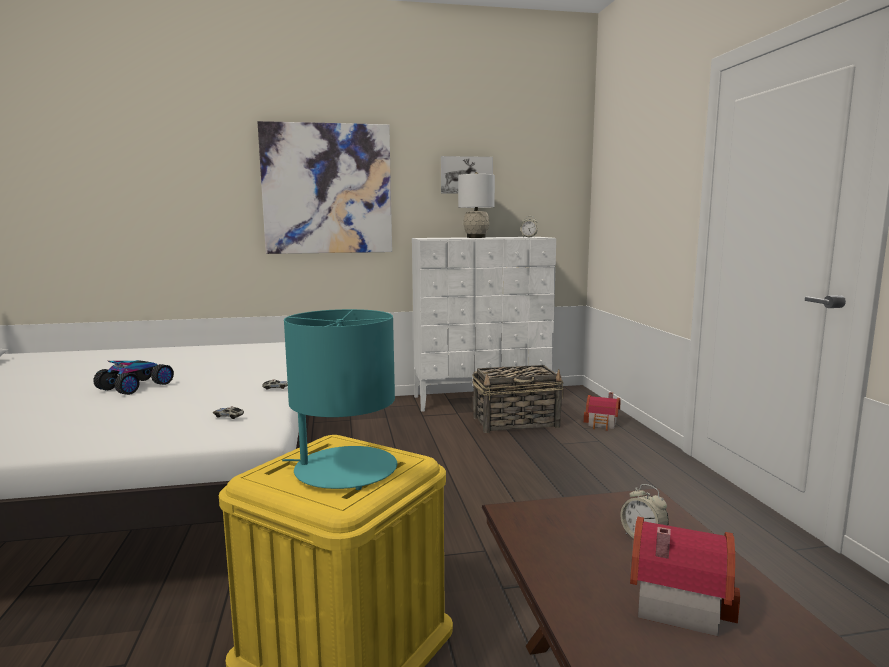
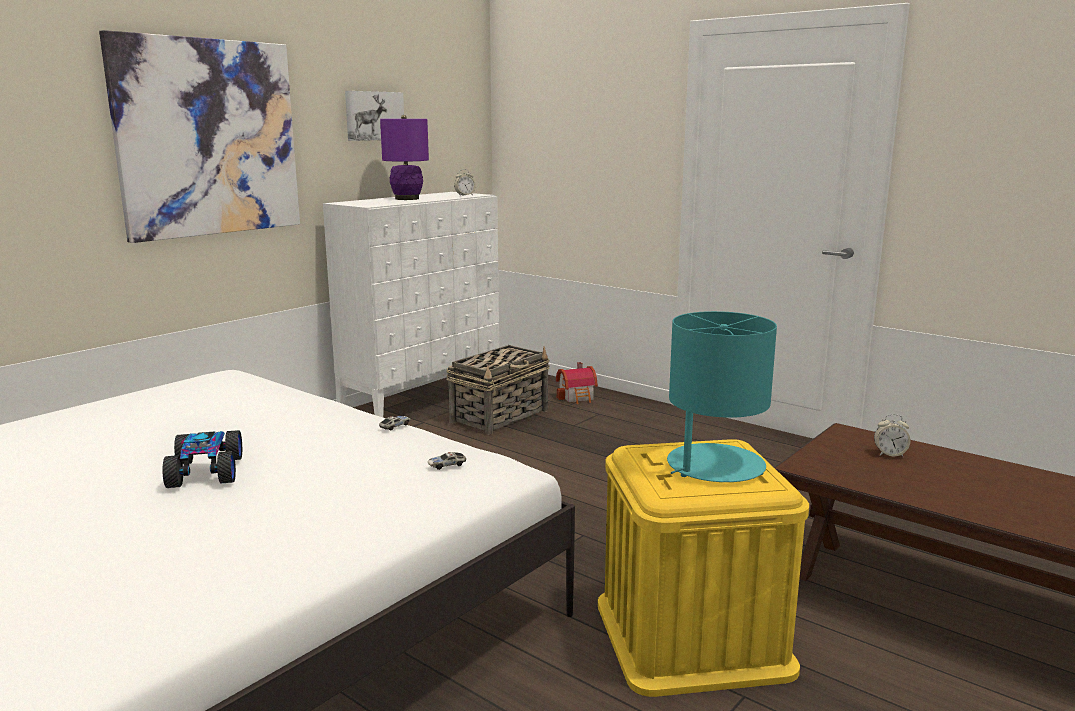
camera: 40 degrees left, 5 degrees up
(476, 237) = (407, 199): white table lamp -> purple table lamp
(675, 600) = (963, 479): toy house -> none

